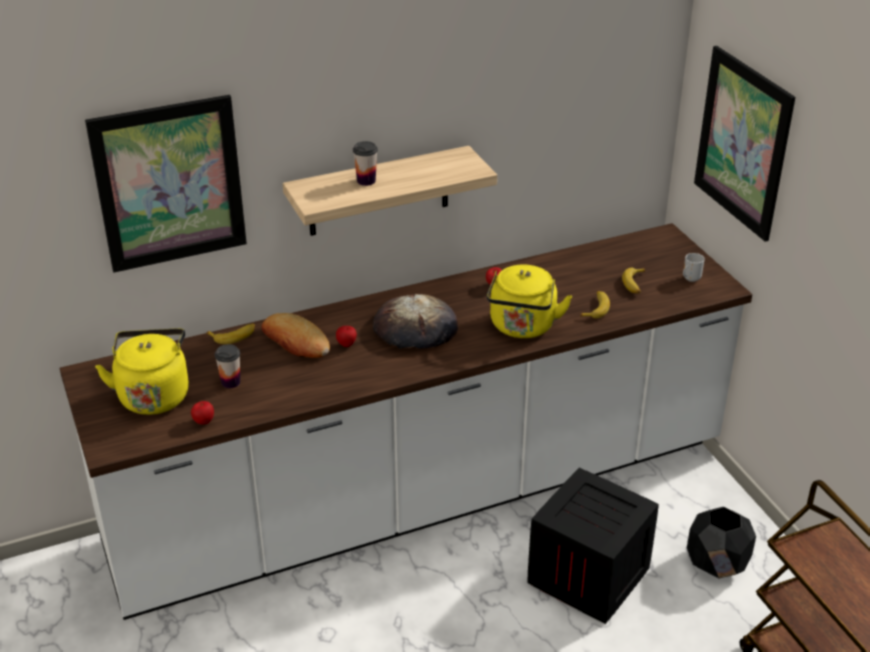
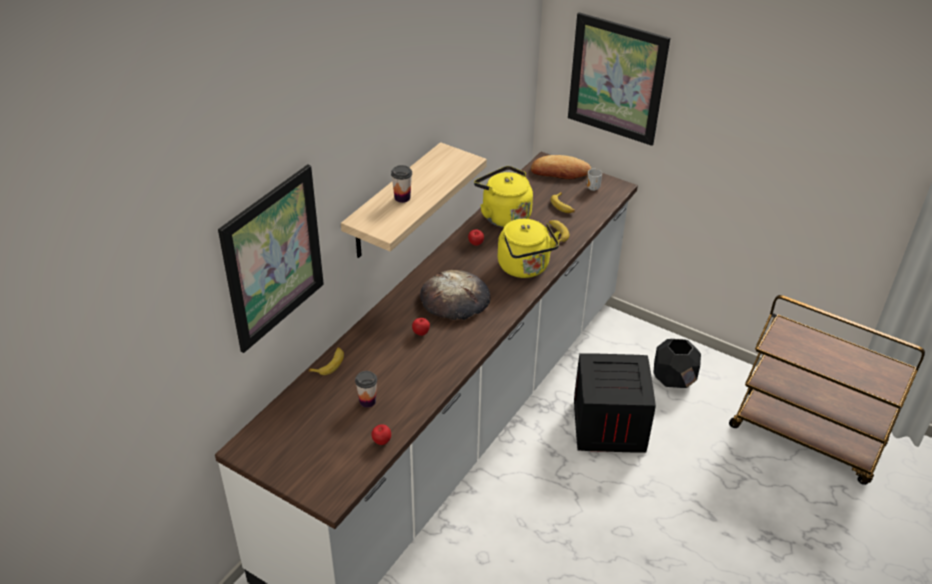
camera: 35 degrees left, 5 degrees up
(153, 394) = (319, 439): yellow kettle -> yellow kettle (503, 215)
(296, 342) = (381, 347): bread -> bread (560, 172)

